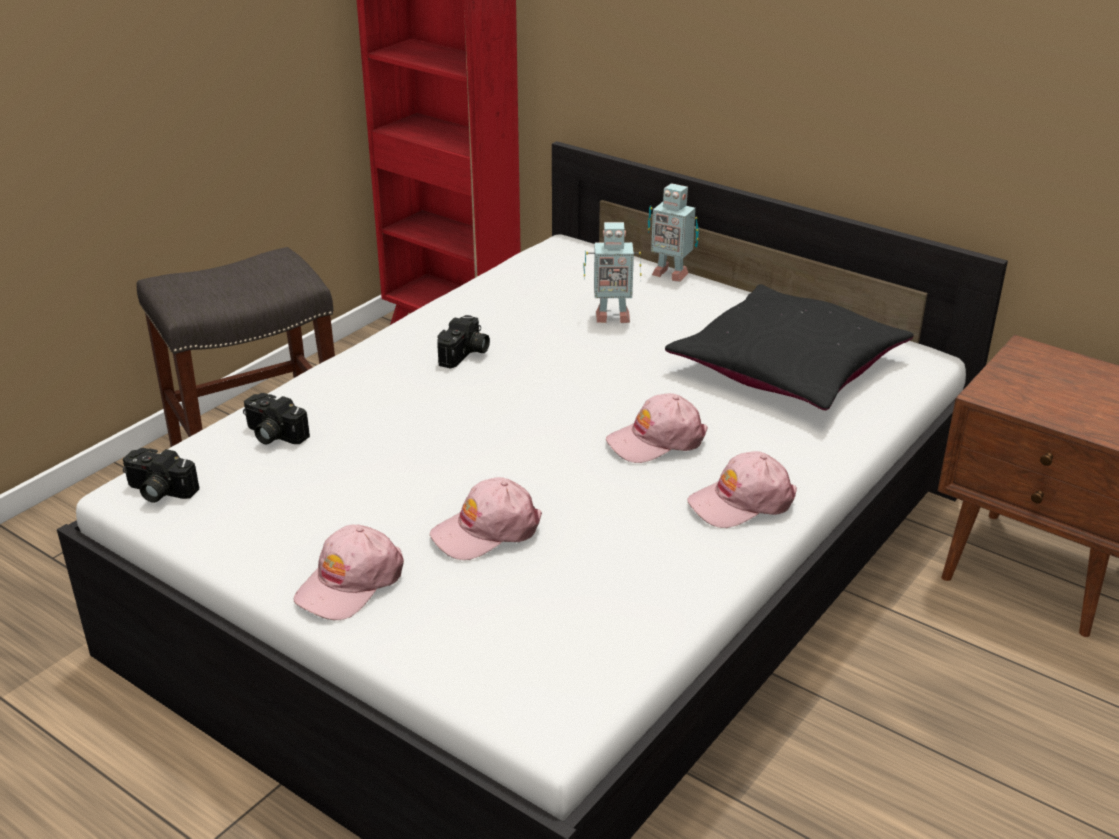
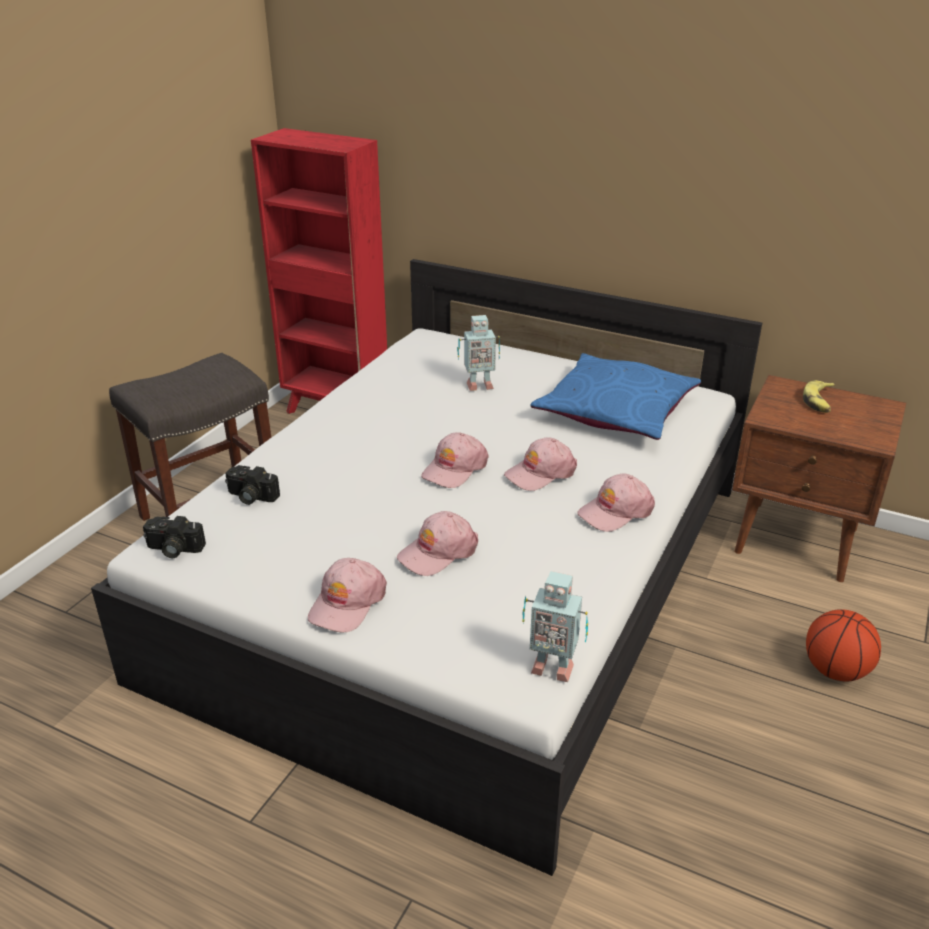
camera: 10 degrees left, 0 degrees up
(465, 354) = (379, 423): camera -> none
(543, 424) = (454, 468): none -> pink cap
(670, 273) = (510, 350): toy robot -> toy robot (551, 666)
(787, 366) = (615, 411): black pillow -> blue pillow
(1039, 758) = (835, 670): none -> basketball
(1075, 379) = (819, 402): none -> banana

